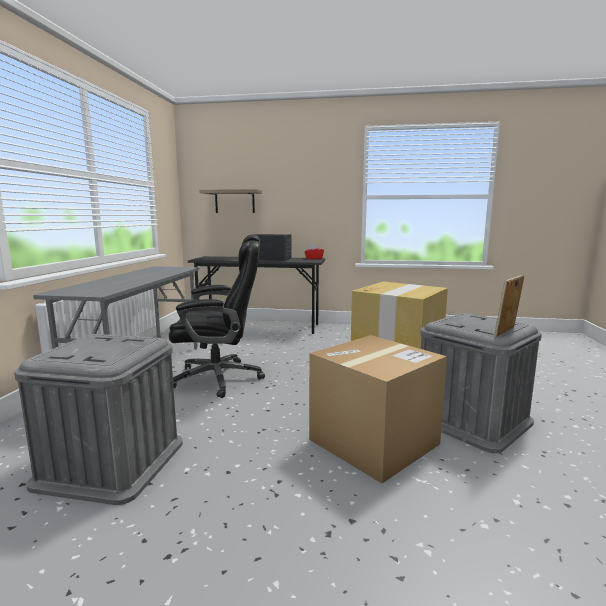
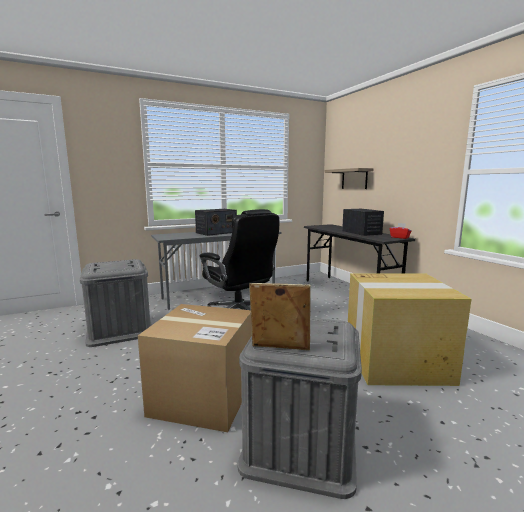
camera: 55 degrees right, 0 degrees up
(128, 278) = (216, 232): none -> radio

